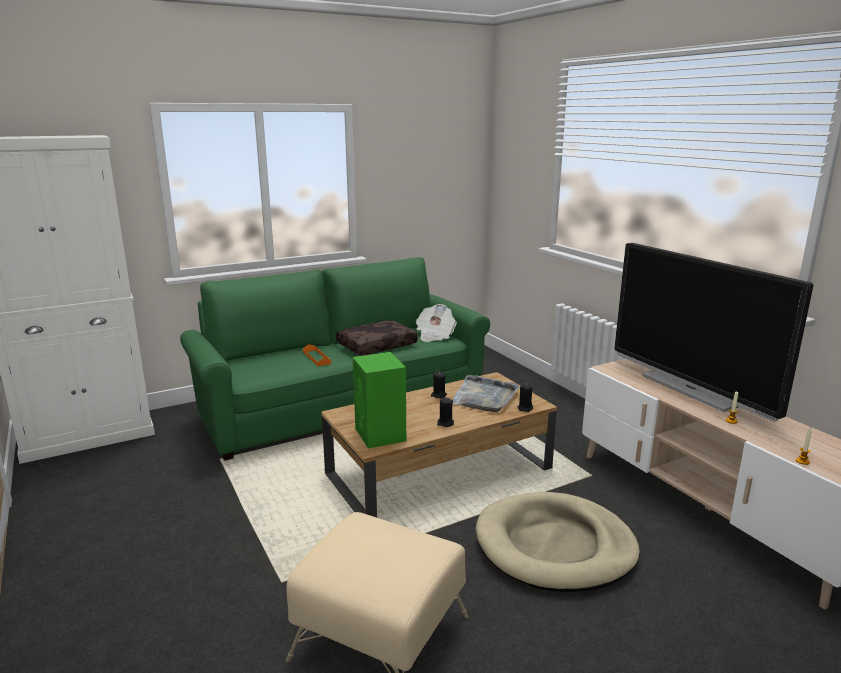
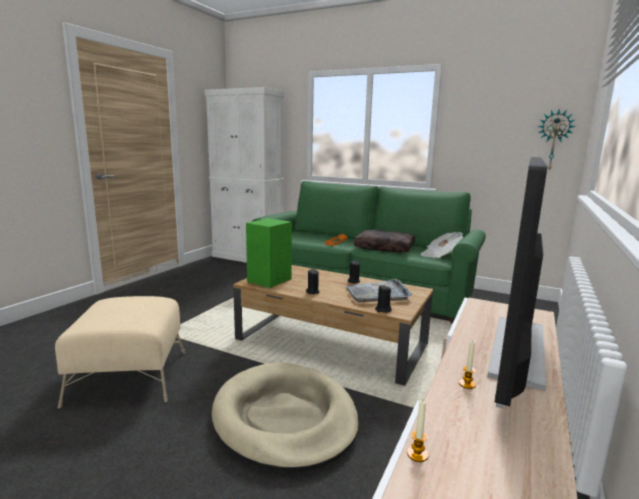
camera: 55 degrees right, 5 degrees down
(465, 188) = (553, 140): none -> wall clock

